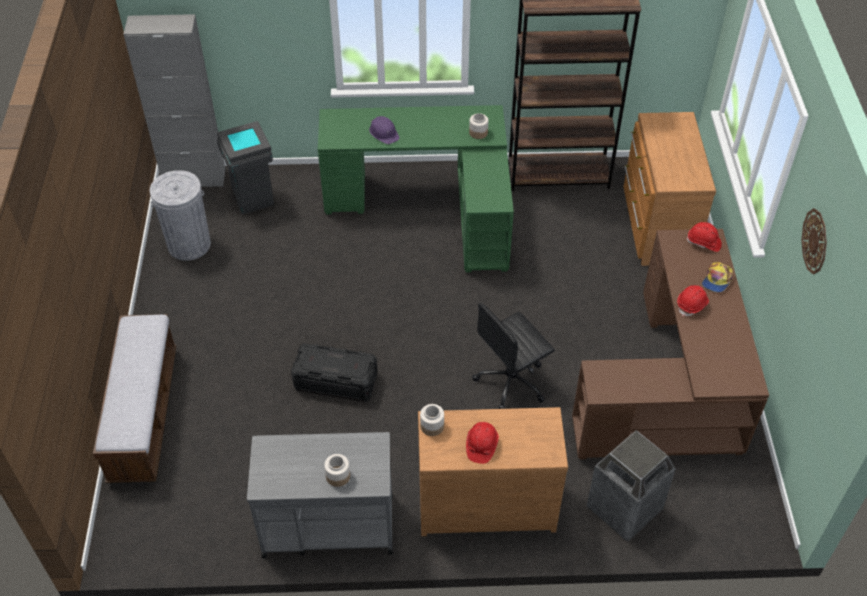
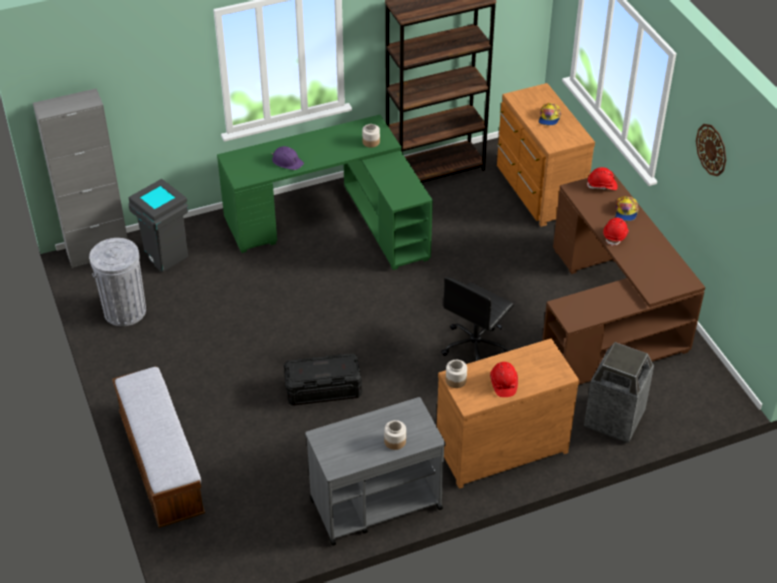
camera: 20 degrees left, 5 degrees down
(677, 151) = (549, 117): none -> cap

